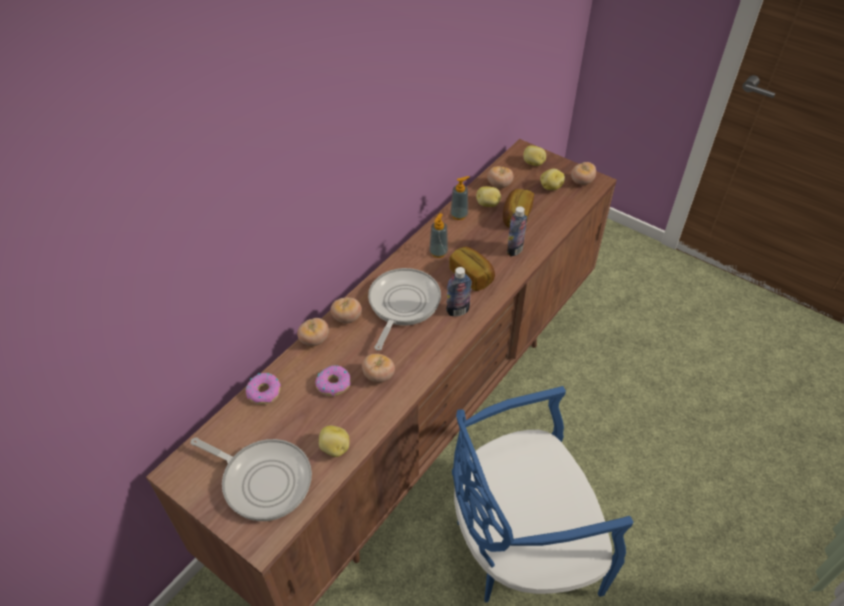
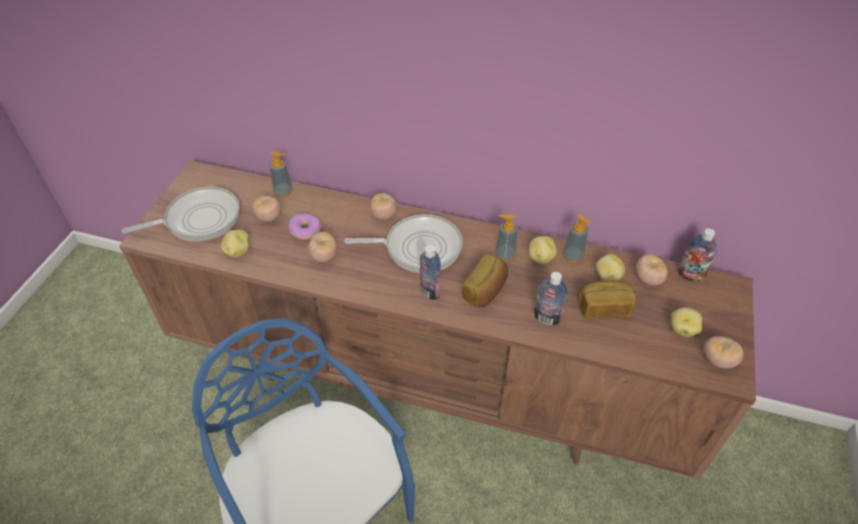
camera: 70 degrees right, 0 degrees up
(263, 480) = (198, 219): frying pan -> frying pan turned 120 degrees counterclockwise
(264, 392) = (283, 192): donut -> soap dispenser
(314, 340) = (349, 203): tomato -> tomato (269, 217)
(505, 164) = (690, 275): none -> bottle
(533, 163) = (714, 302): potato -> potato (540, 258)

